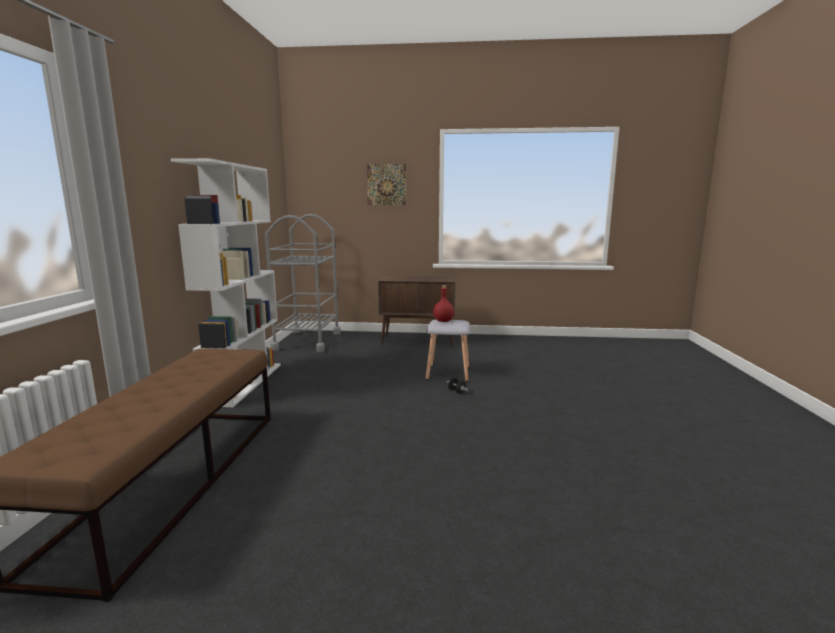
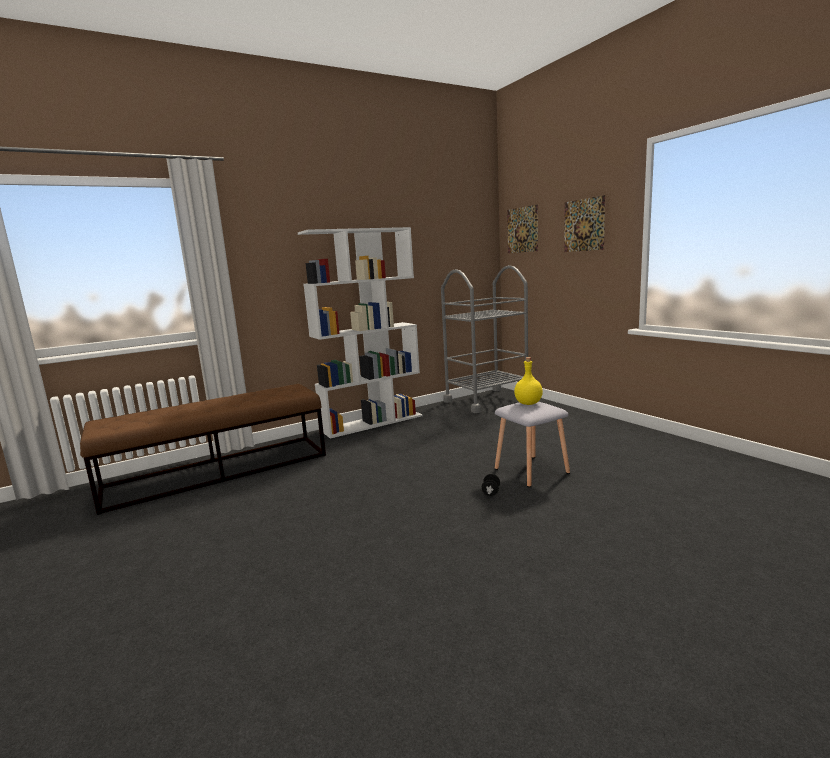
camera: 55 degrees right, 0 degrees up
(317, 182) = (522, 230): none -> picture
(418, 341) = (586, 428): brown cabinet -> none
(444, 321) = (528, 403): red bottle -> yellow bottle

